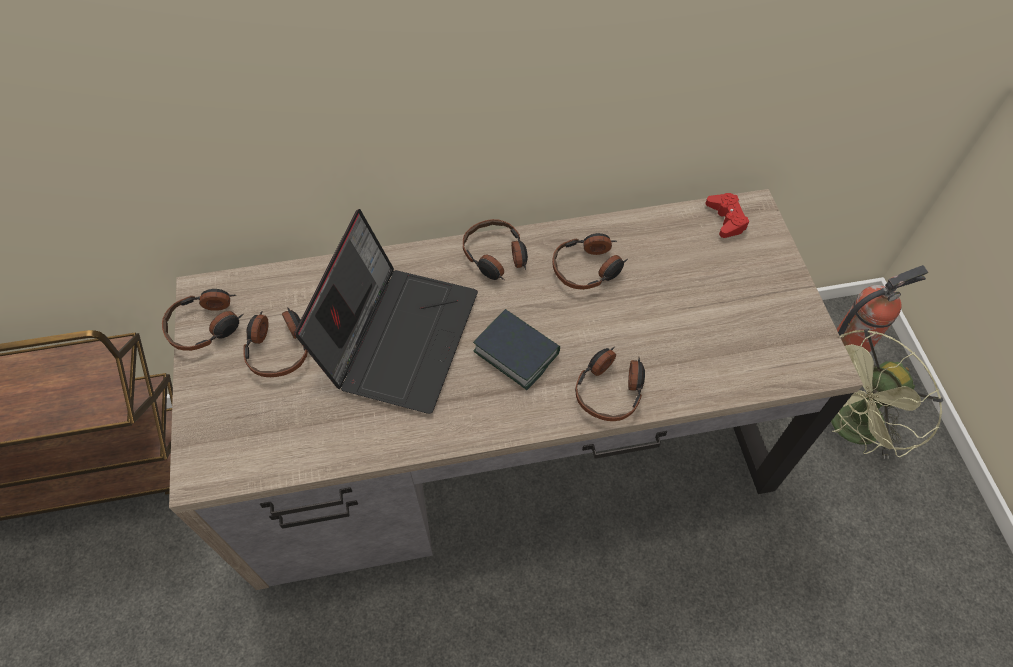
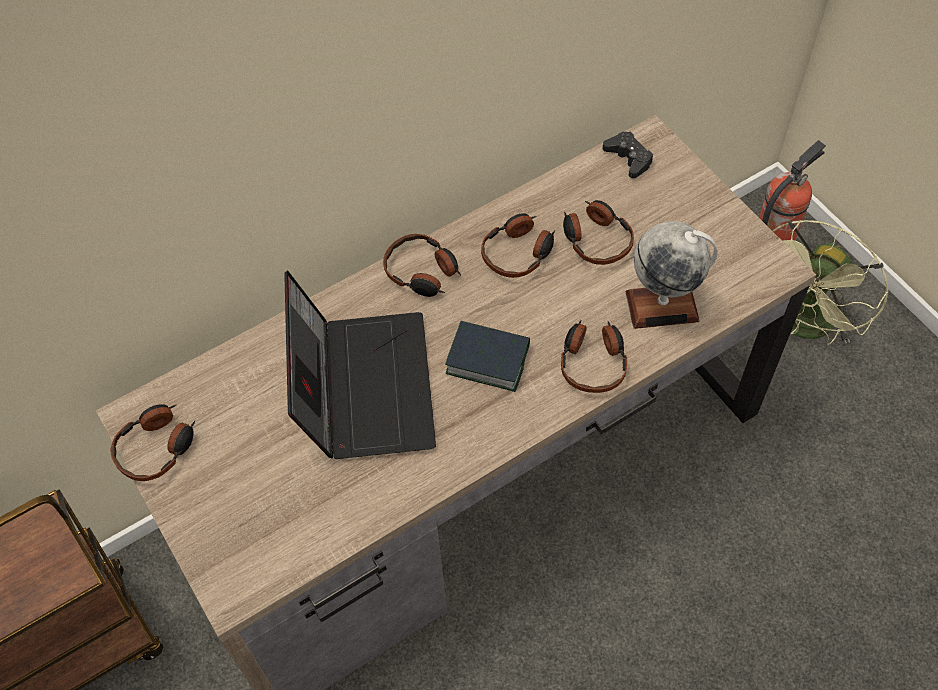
camera: 20 degrees left, 0 degrees up
(279, 347) = (246, 442): headphones -> headphones (596, 239)
(698, 361) = (662, 306): none -> globe
(726, 219) = (628, 158): red game controller -> black game controller

